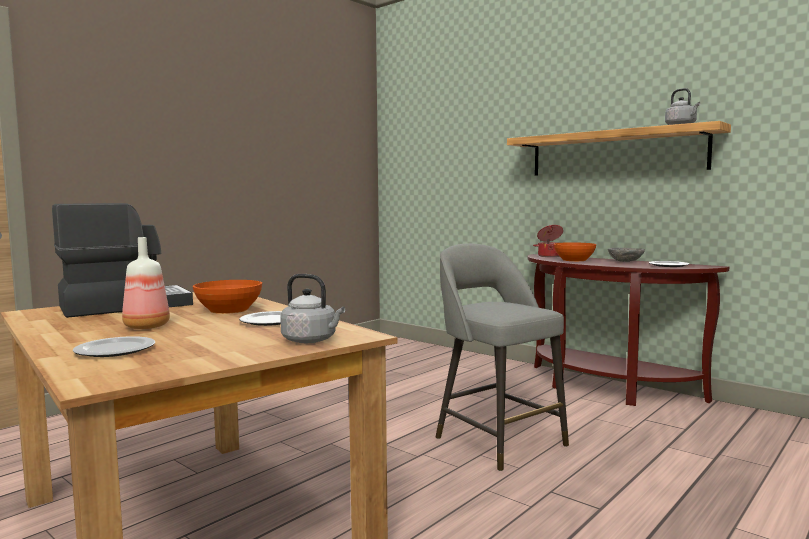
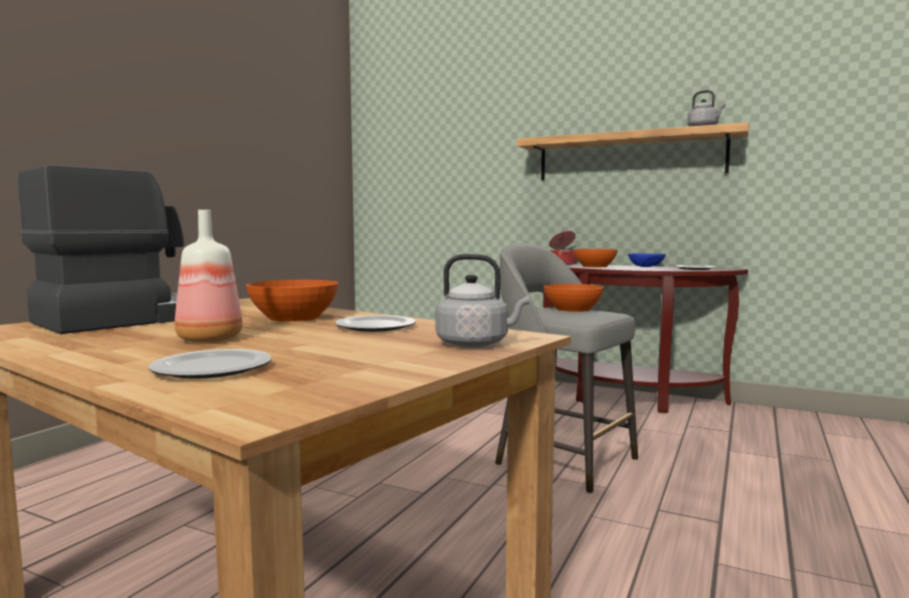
camera: 15 degrees left, 0 degrees up
(506, 305) = (572, 309): none -> orange bowl
(626, 261) = (646, 267): grey bowl -> blue bowl

